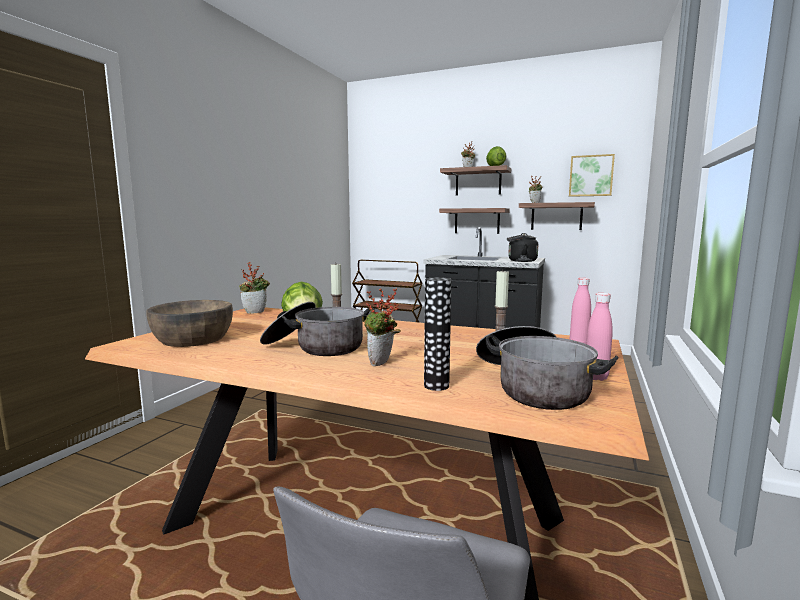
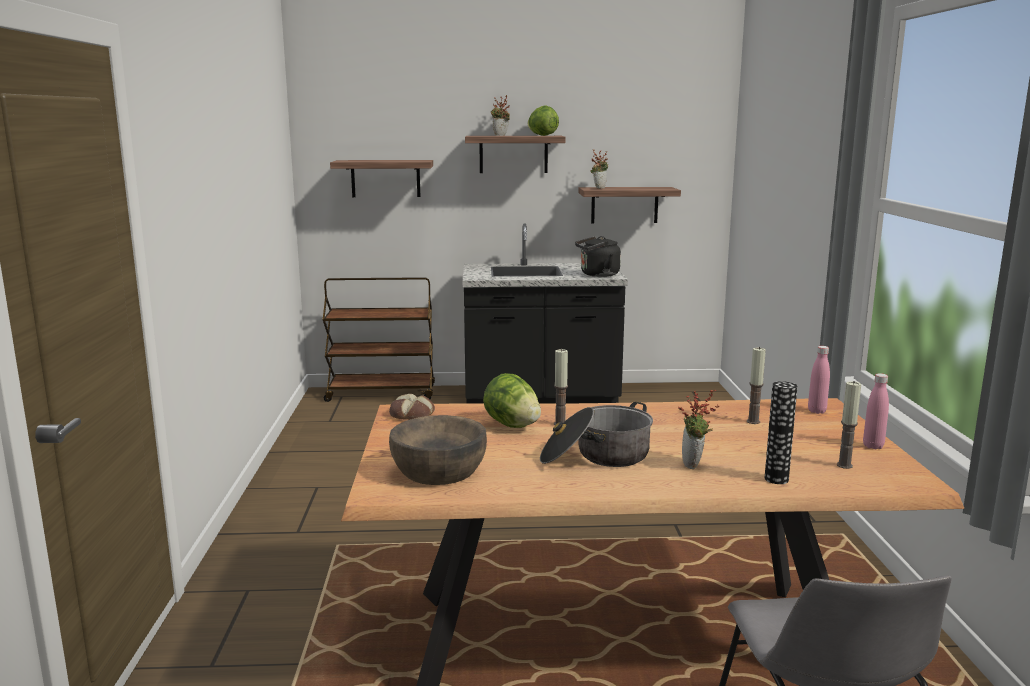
camera: 25 degrees left, 5 degrees up
(255, 312) = (411, 415): potted plant -> bread
(477, 221) = (513, 211): shelf -> shelf (385, 178)
(533, 387) = (844, 465): cooking pot -> candle
(591, 176) = (667, 150): picture -> none

